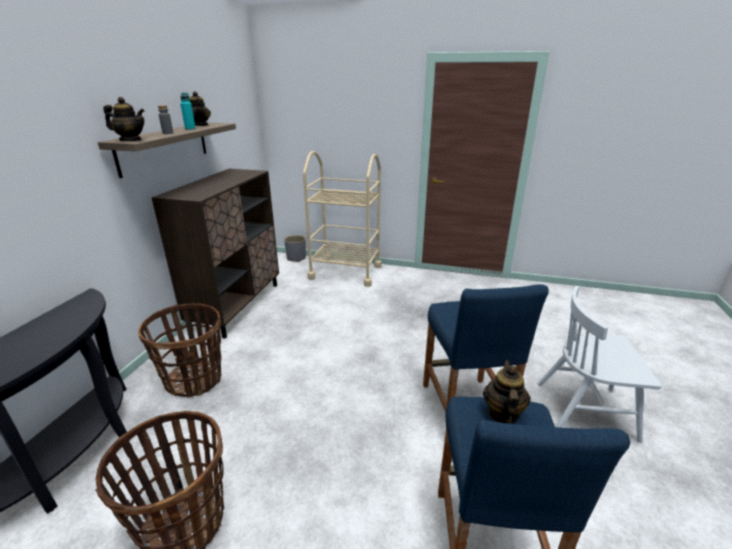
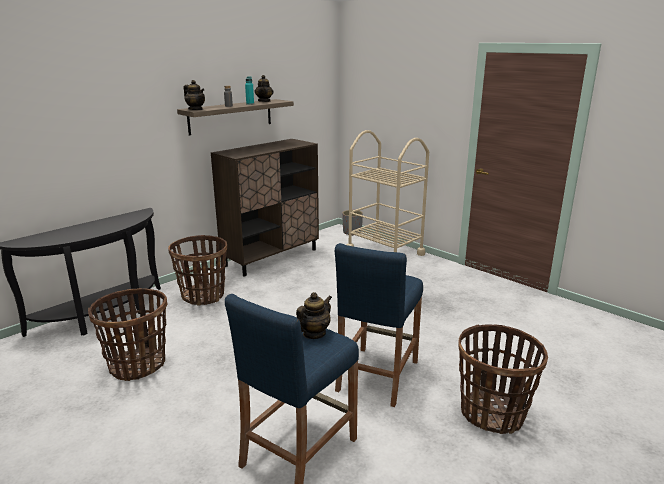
camera: 30 degrees right, 5 degrees down
(585, 410) = (492, 414): white chair -> basket

